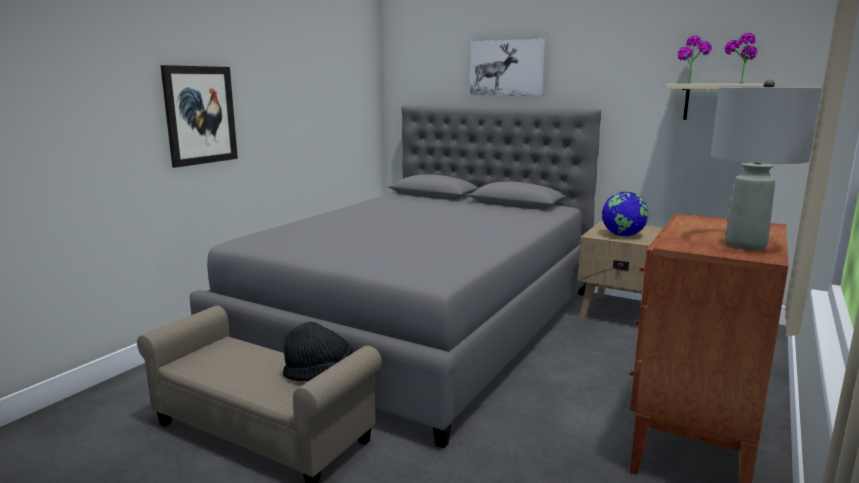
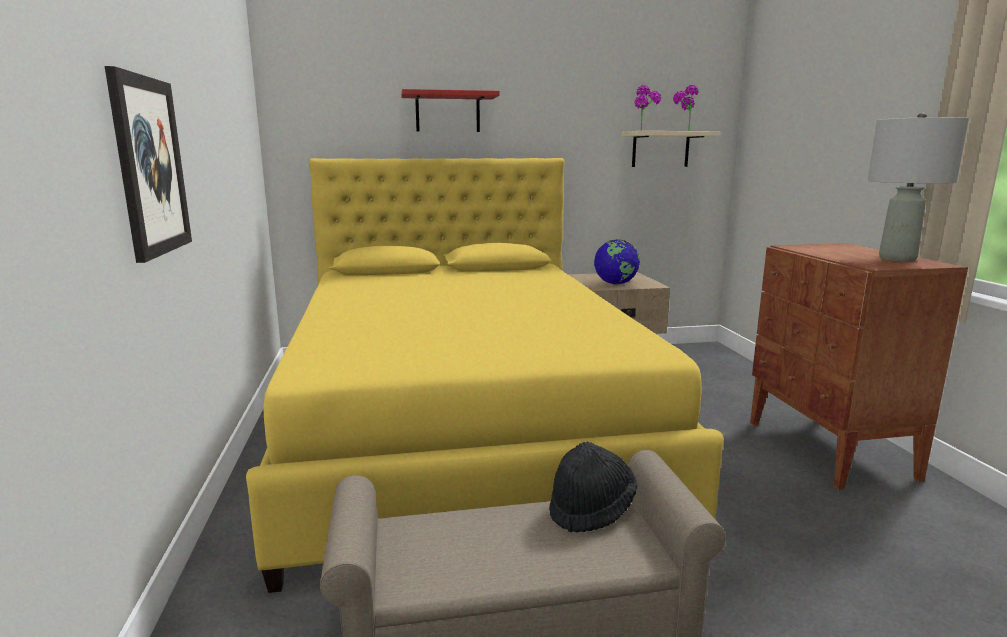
camera: 40 degrees left, 0 degrees up
(422, 324) = (464, 428): grey bed -> yellow bed
(507, 68) = (447, 113): picture -> red shelf

